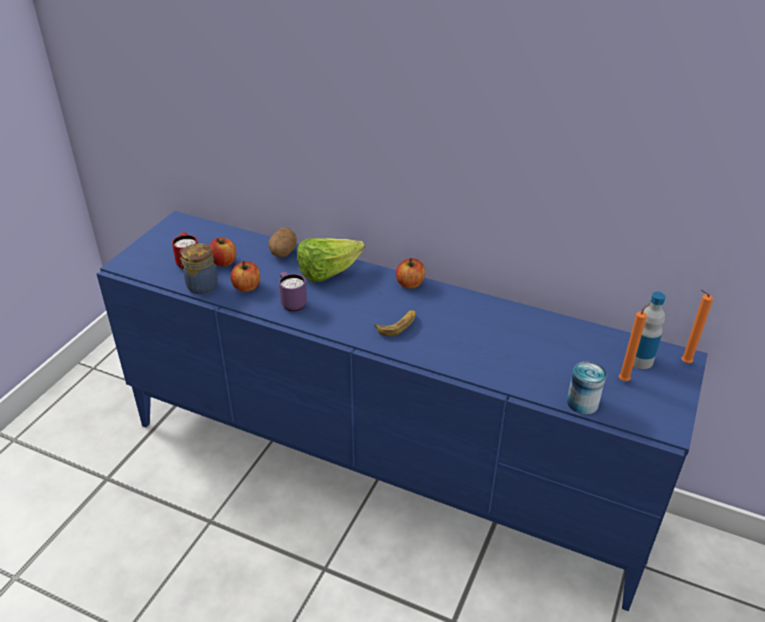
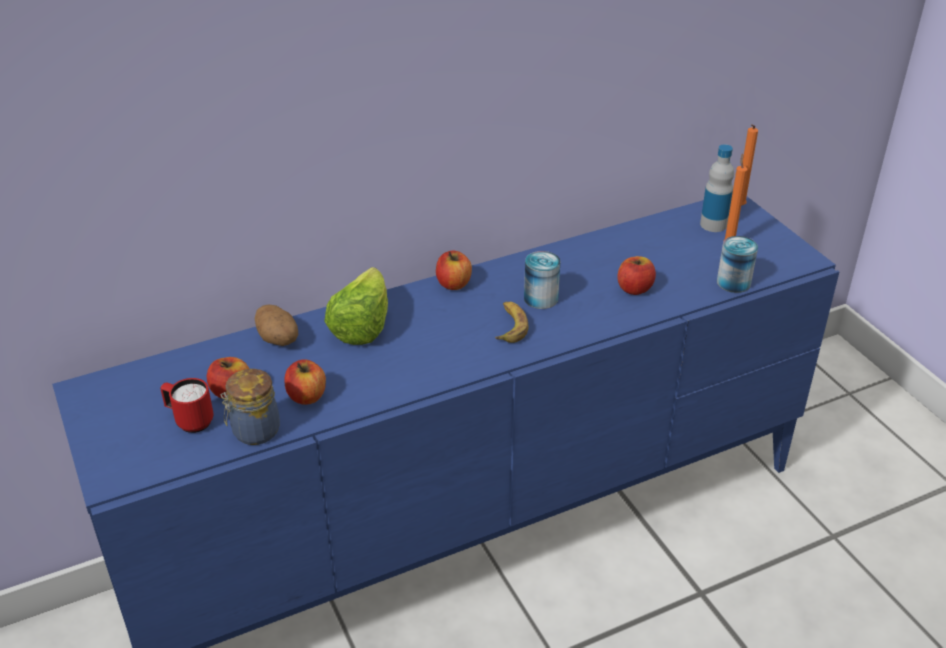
camera: 50 degrees left, 0 degrees up
(292, 303) = (381, 377): purple mug -> none
(442, 324) = (541, 298): none -> can
(507, 358) = (634, 289): none -> apple

